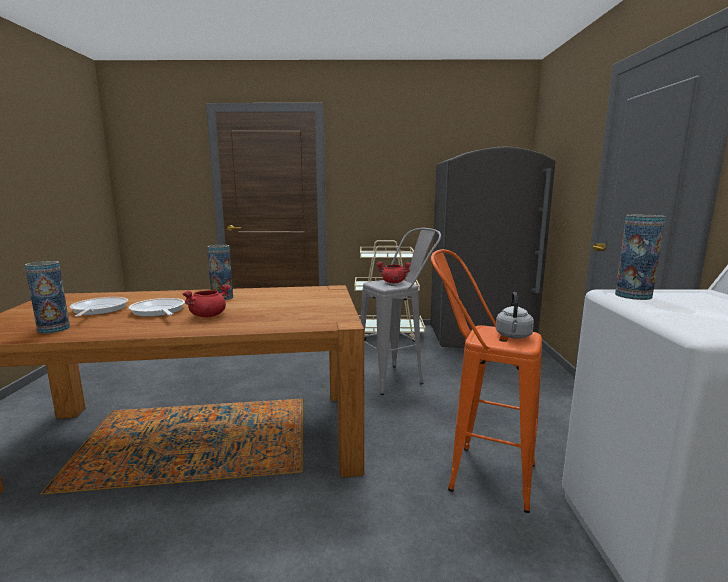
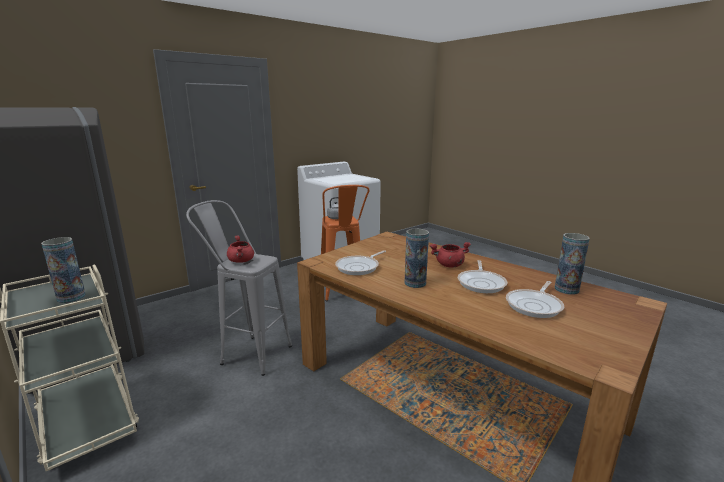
camera: 130 degrees left, 5 degrees up
(290, 294) = (359, 267): none -> frying pan
(633, 295) = (336, 182): vase -> vase (71, 297)

